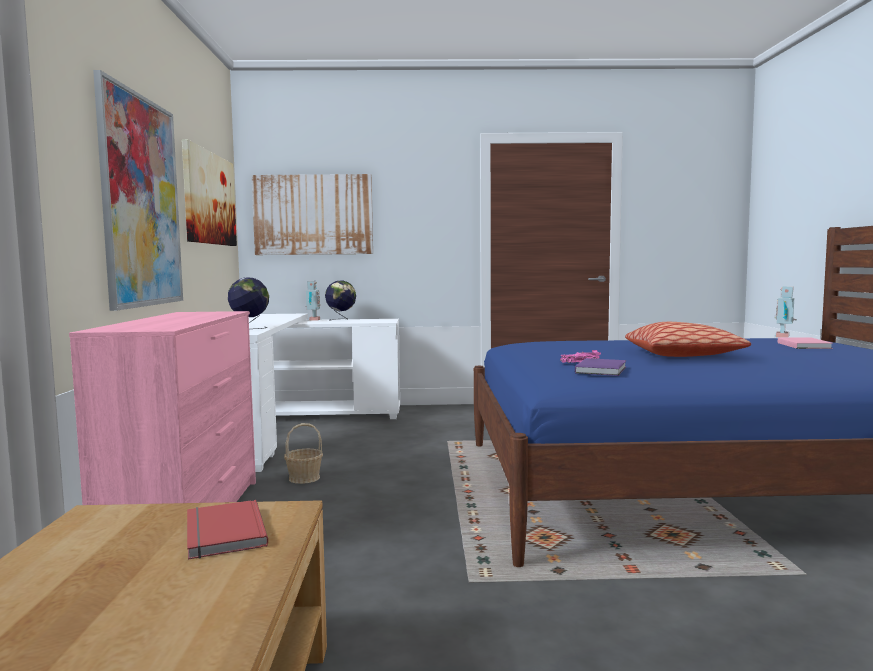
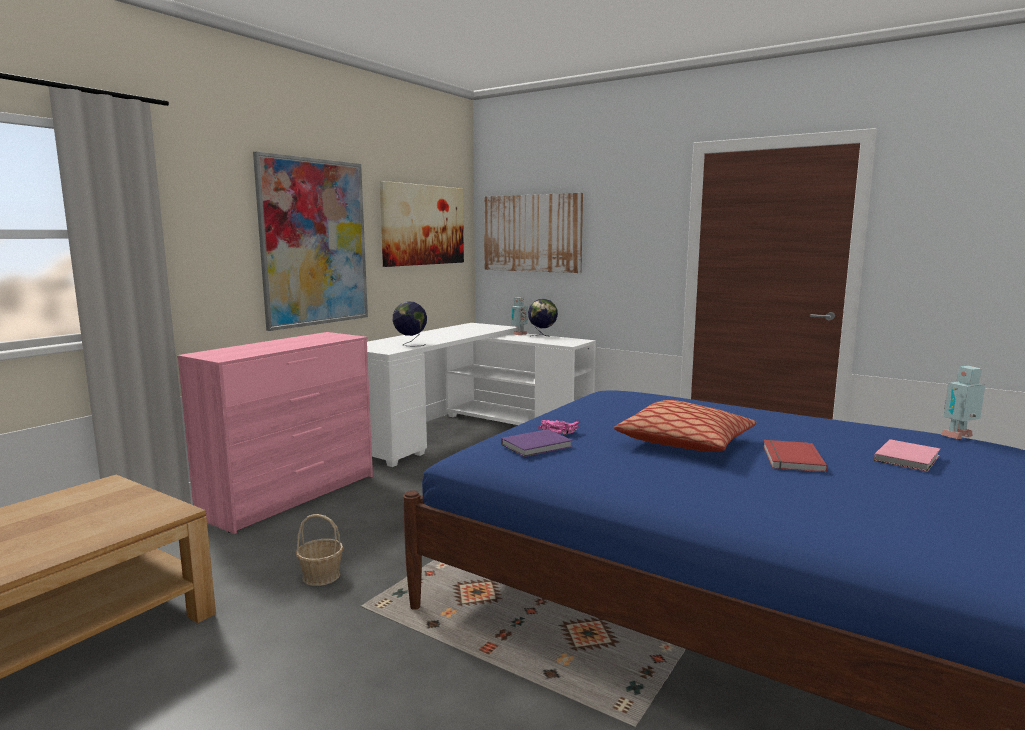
camera: 35 degrees right, 5 degrees up
(221, 533) = (118, 516): red book -> red book (790, 458)
(304, 478) = (409, 480): basket -> basket (321, 576)

